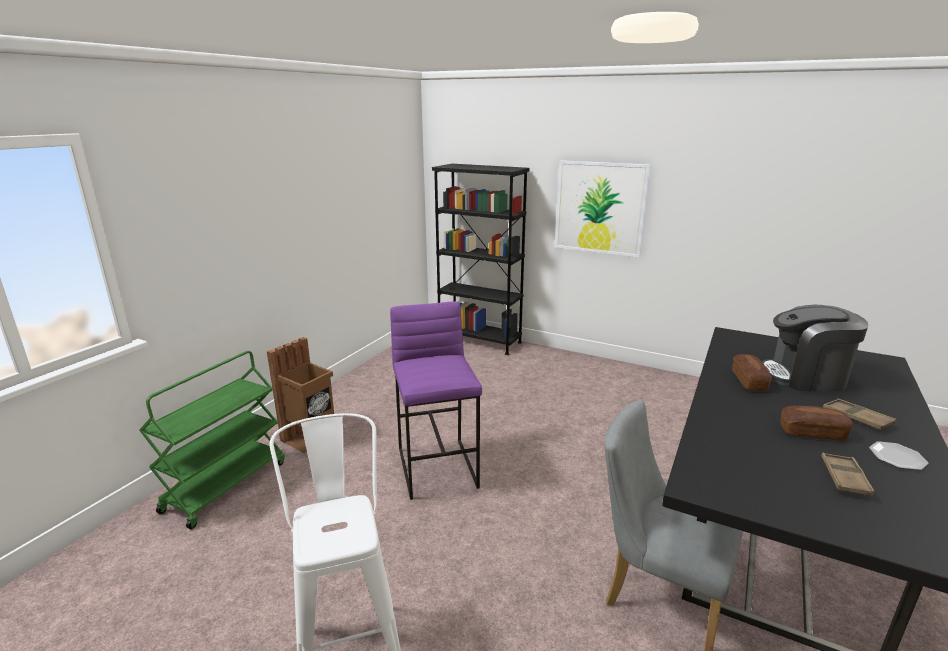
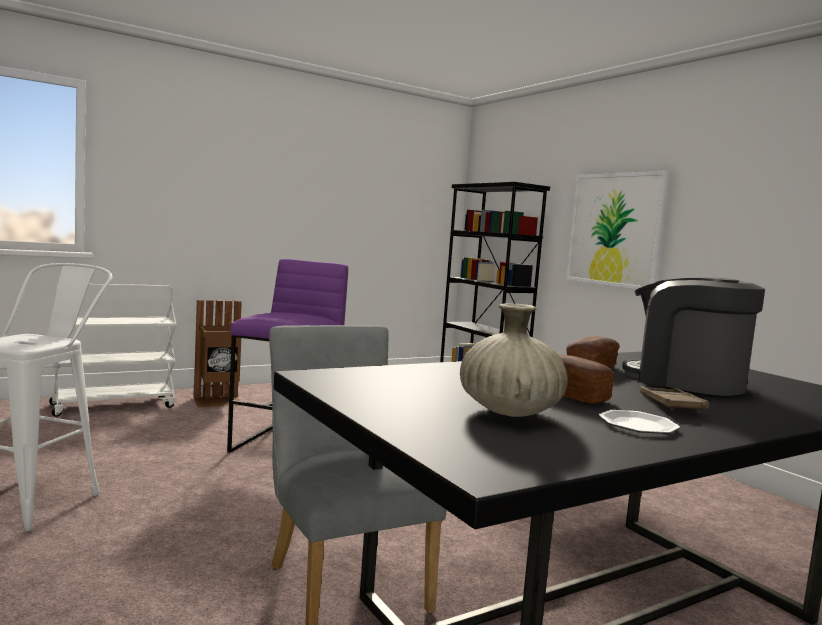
camera: 30 degrees right, 15 degrees down
(226, 485) = (114, 405): green cart -> white cart
(844, 478) = (509, 412): brown tray -> beige vase

